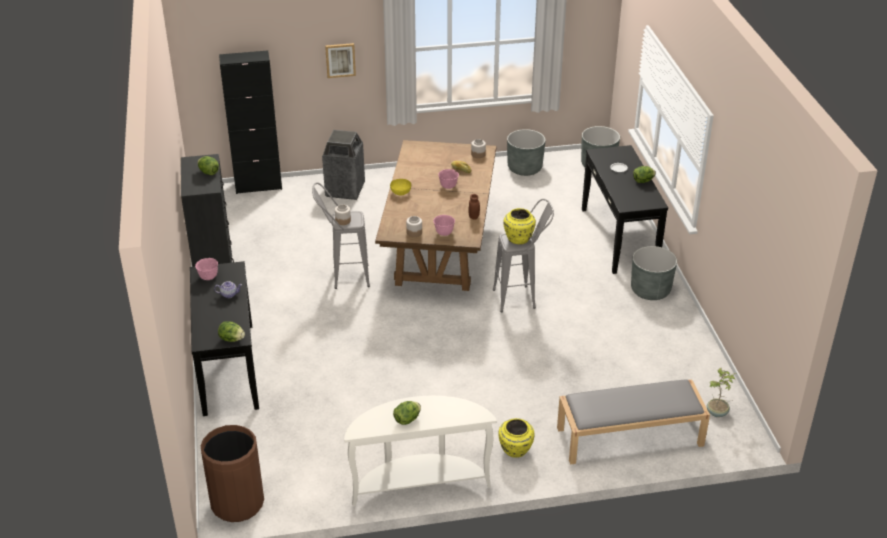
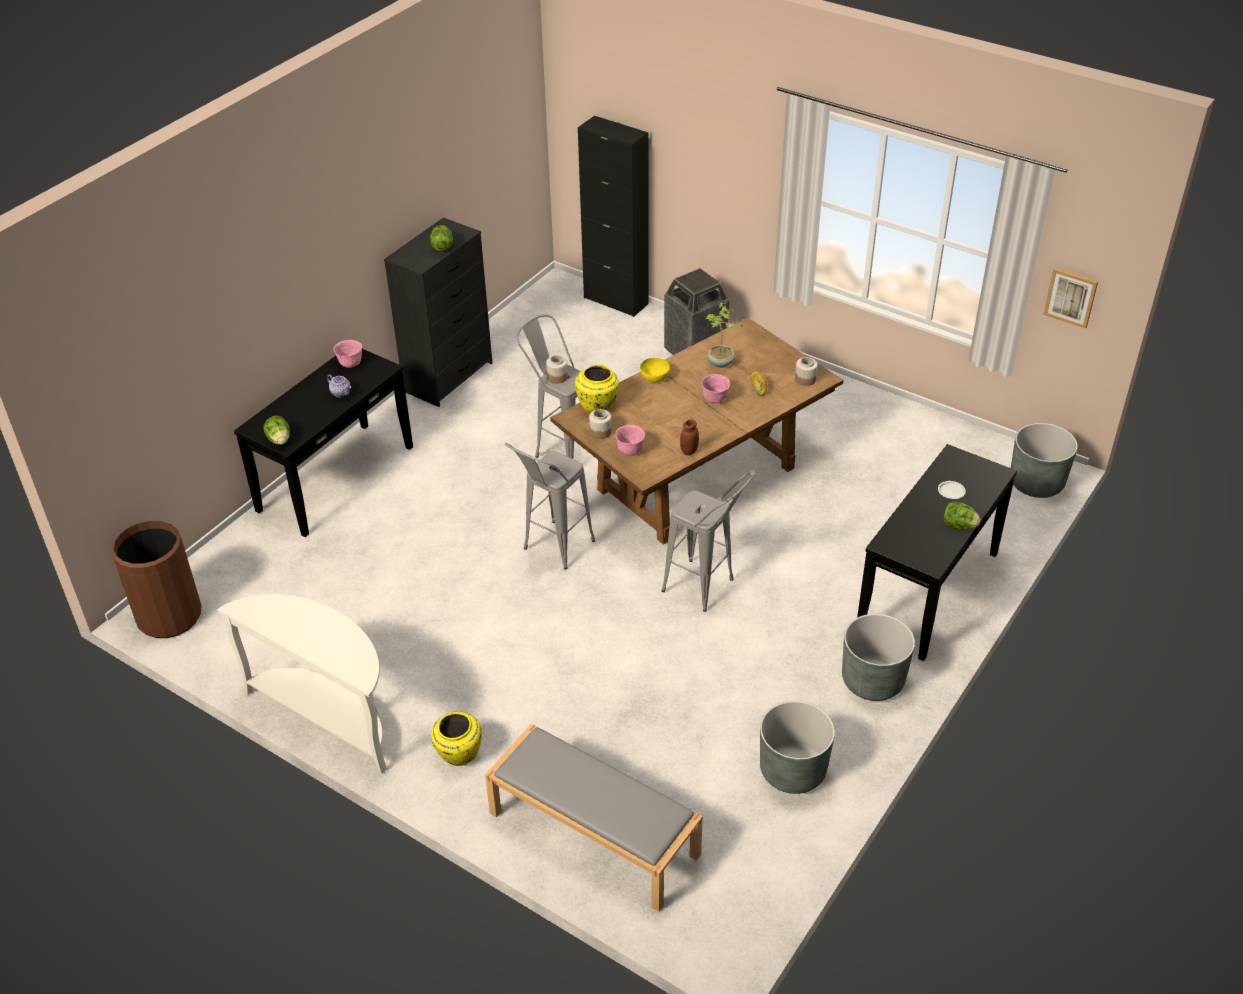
camera: 45 degrees right, 5 degrees up
(340, 60) = (732, 180): picture -> picture (1071, 297)
(407, 419) = (295, 630): lettuce -> none
(416, 328) = (552, 551): none -> grey stool
(519, 239) = (705, 508): yellow vase -> yellow vase (598, 406)
(524, 168) = (934, 436): grey planter -> grey planter (792, 770)
(717, 413) = (733, 886): potted plant -> potted plant (721, 363)

